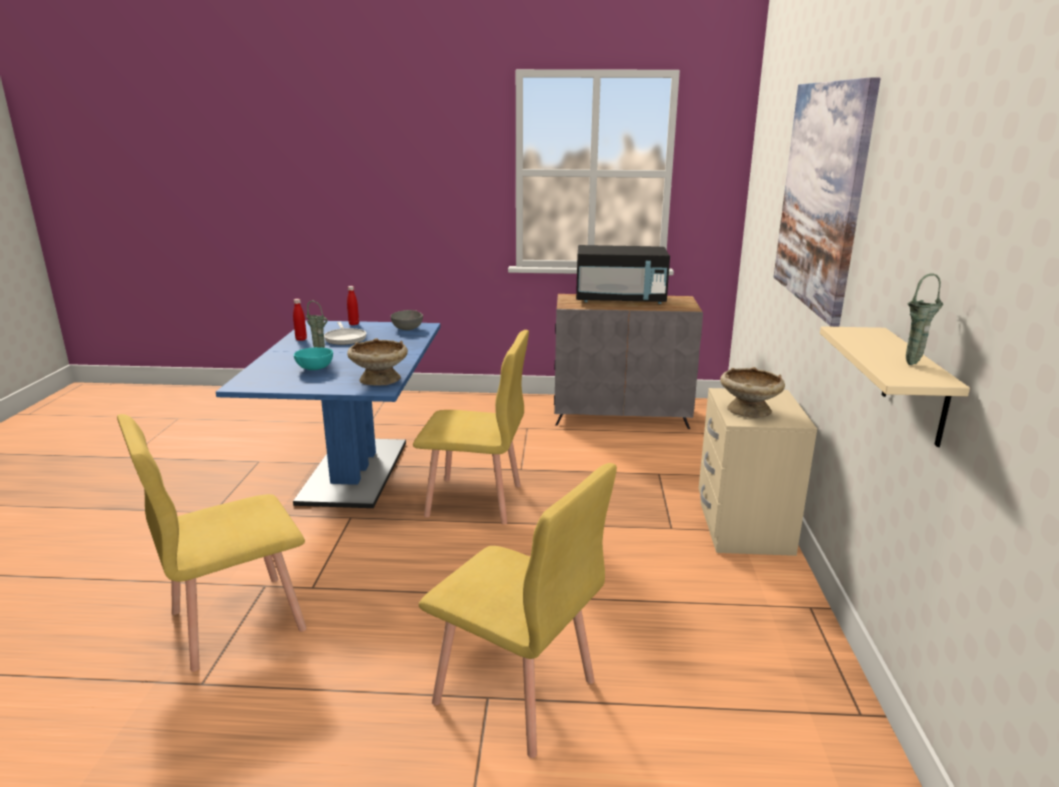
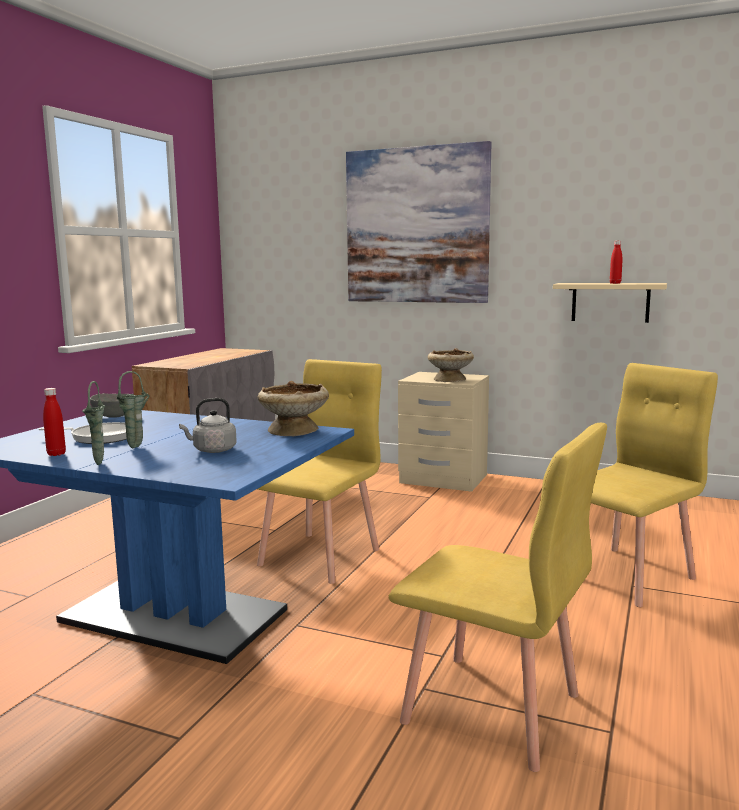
camera: 70 degrees left, 10 degrees down
(236, 620) = (492, 709): yellow chair -> yellow chair turned 45 degrees counterclockwise
(313, 369) = (212, 450): turquoise bowl -> grey kettle
(354, 324) = (35, 433): red bottle -> red bottle (615, 283)
(620, 300) = (197, 357): black microwave -> none
(913, 364) = (630, 283): green vase -> green vase (99, 463)

